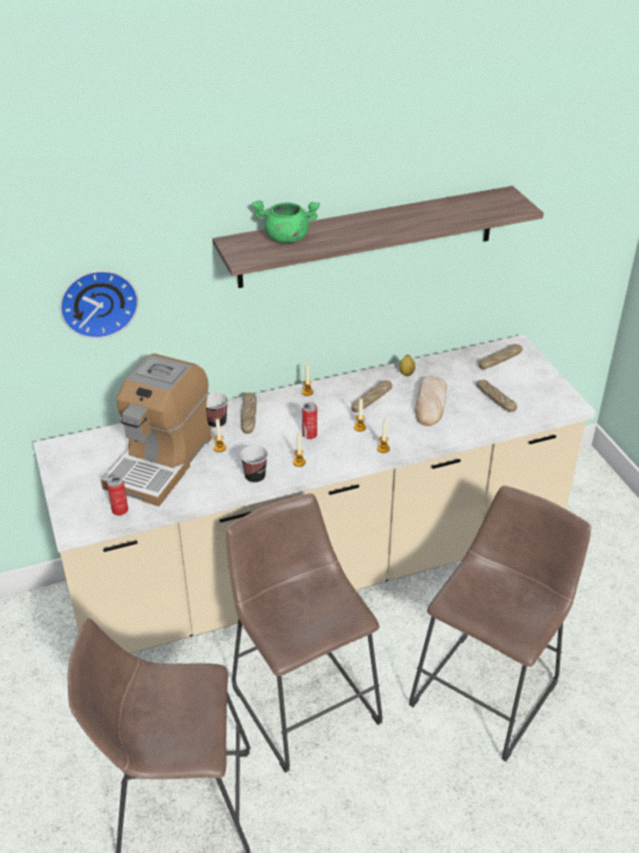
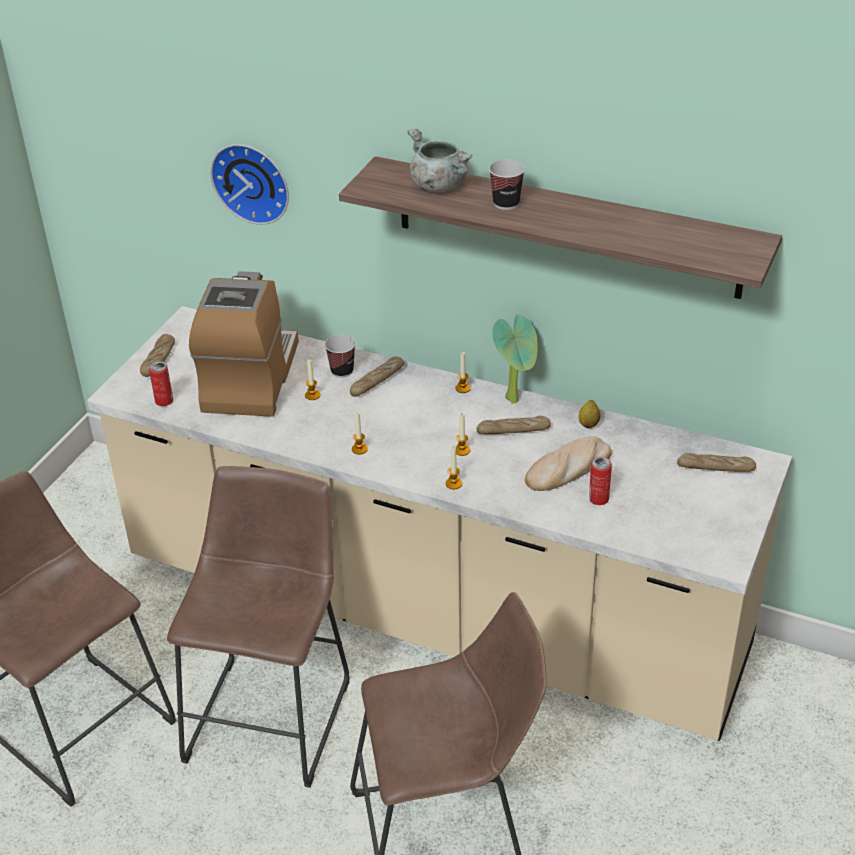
camera: 45 degrees right, 0 degrees up
(160, 461) = (250, 378): coffee machine -> coffee machine turned 120 degrees clockwise
(255, 477) = (304, 439): cup -> cup (506, 203)
(286, 238) = (438, 185): green cooking pot -> grey cooking pot
(309, 435) = (405, 430): can -> can (598, 499)
(346, 381) = (515, 399): none -> potted plant
(495, 399) = (645, 505): bread -> bread (158, 360)

